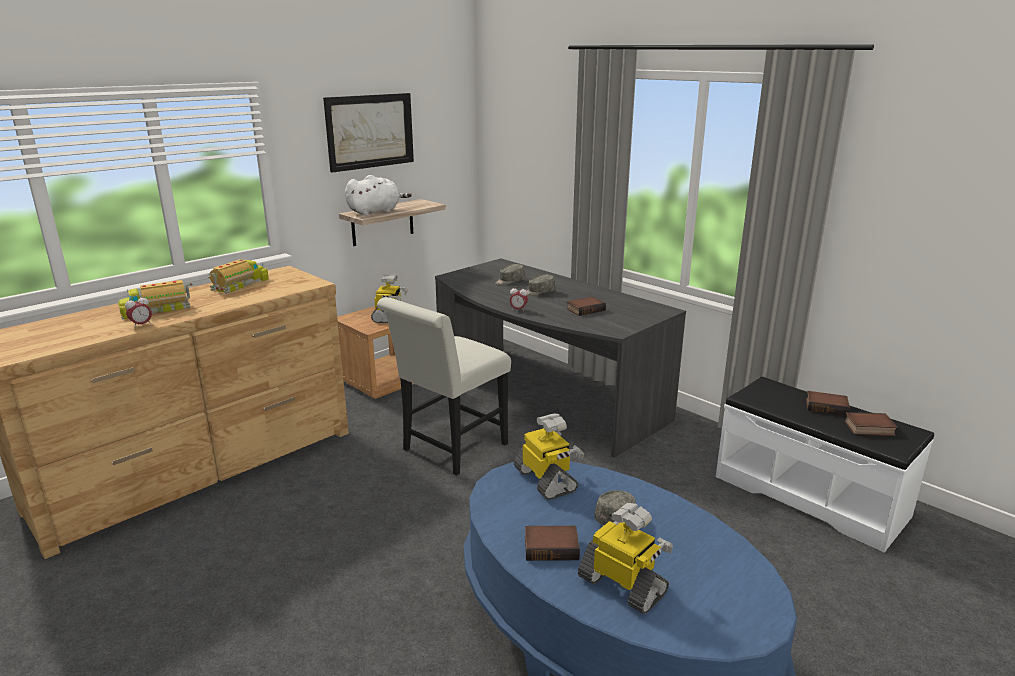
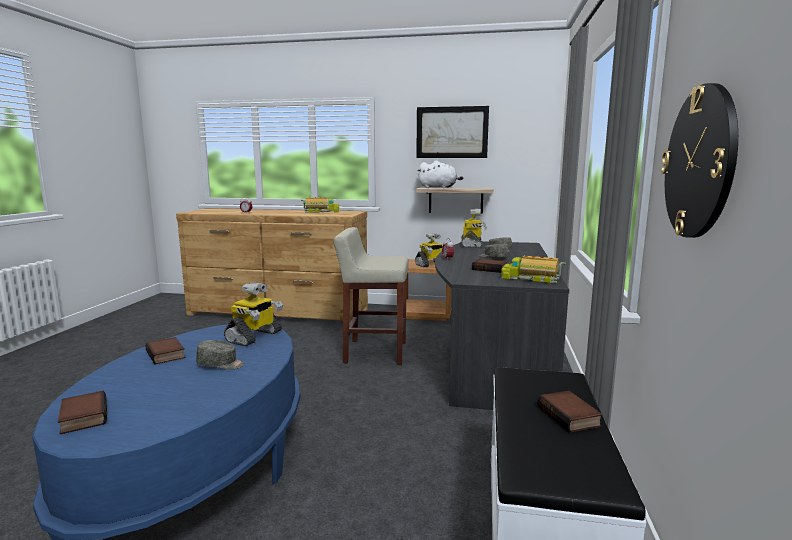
camera: 55 degrees right, 10 degrees down
(156, 309) = (268, 211): toy truck -> toy truck (530, 278)
(450, 450) = (374, 352): white chair -> beige stool
(624, 585) = (126, 383): toy robot -> toy robot (472, 245)
(869, 429) = (555, 450): book -> book (82, 417)
(899, 224) = (699, 163): none -> wall clock

